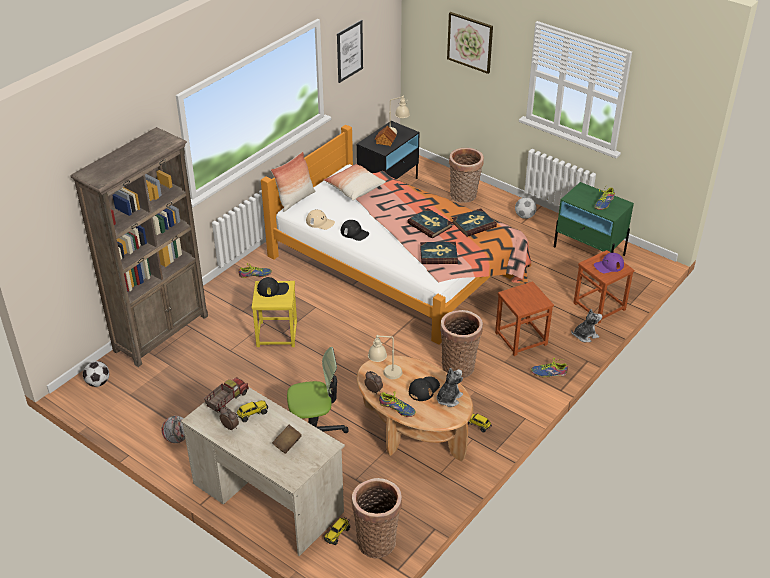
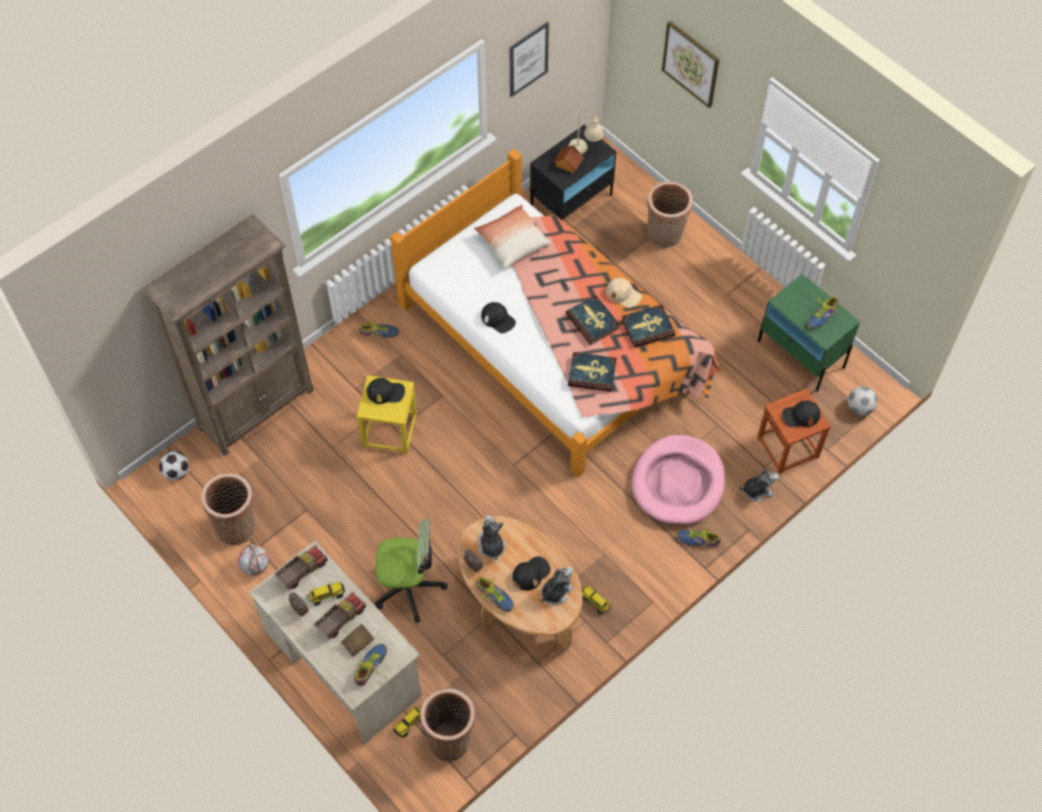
camera: 10 degrees right, 20 degrees up
(268, 429) = (341, 619): none -> toy truck
(295, 200) = (436, 250): pillow -> none
(302, 458) = (370, 666): none -> shoe
(320, 222) = (459, 295): beige cap -> beige cap (623, 294)
(385, 375) = (491, 545): beige table lamp -> plush toy
(459, 365) = (594, 512): basket -> basket (237, 526)
(521, 338) = (678, 482): brown stool -> pink dog bed
(524, 216) = (734, 283): football -> football (859, 408)
(608, 266) = (800, 415): purple cap -> black cap

